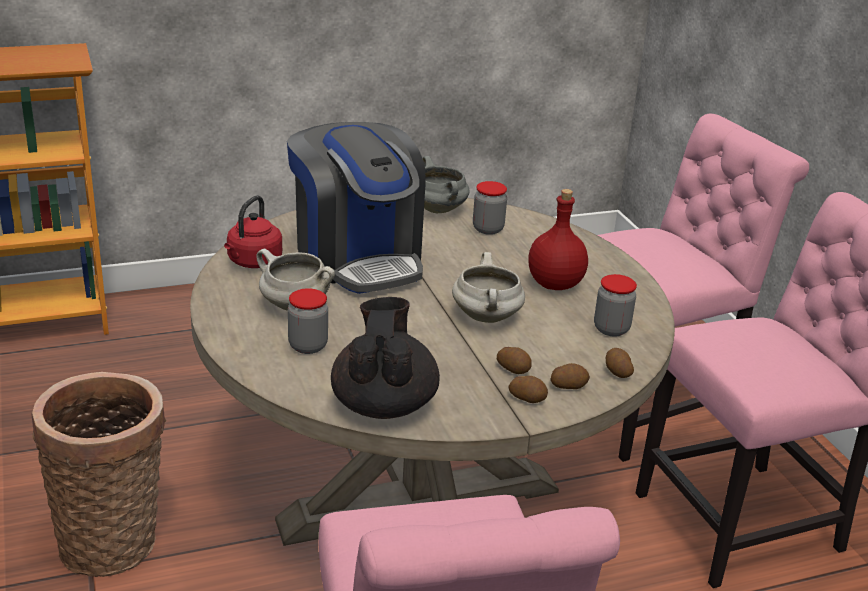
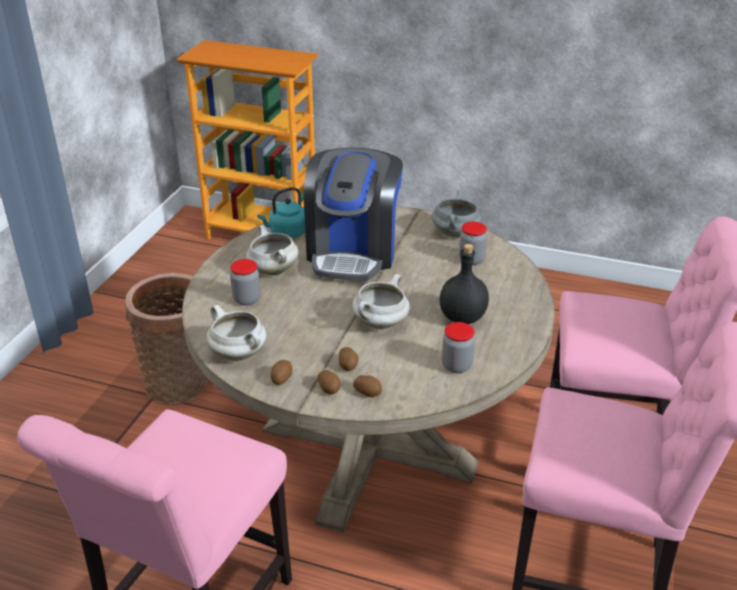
camera: 40 degrees right, 5 degrees up
(253, 262) = (287, 233): red kettle -> turquoise kettle
(383, 404) = (239, 354): black teapot -> white cooking pot
(556, 284) = (463, 318): red bottle -> black bottle
(617, 372) = (415, 397): potato -> potato (281, 378)

